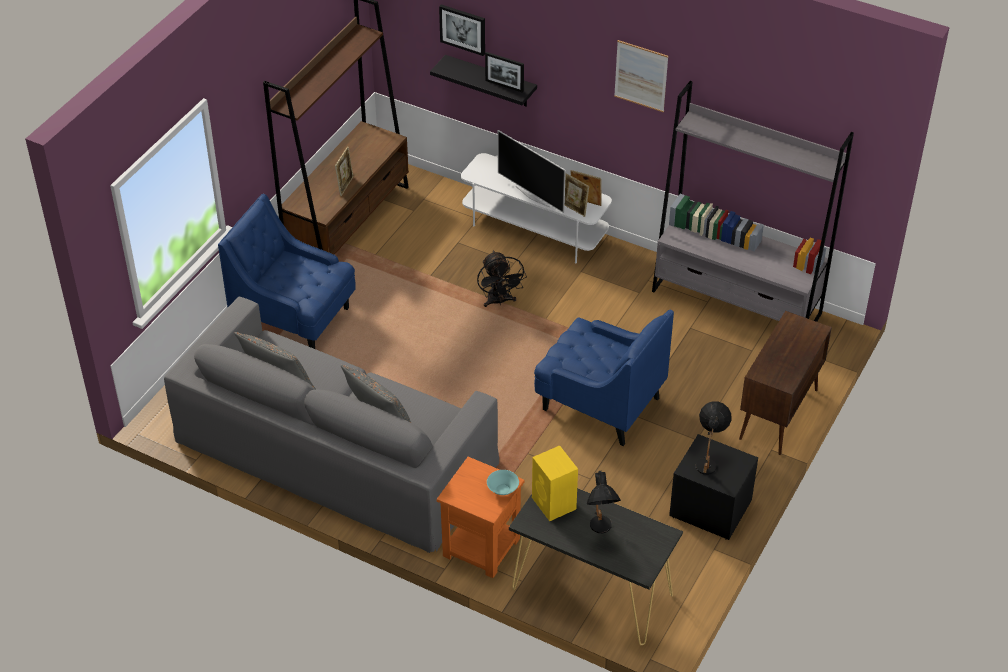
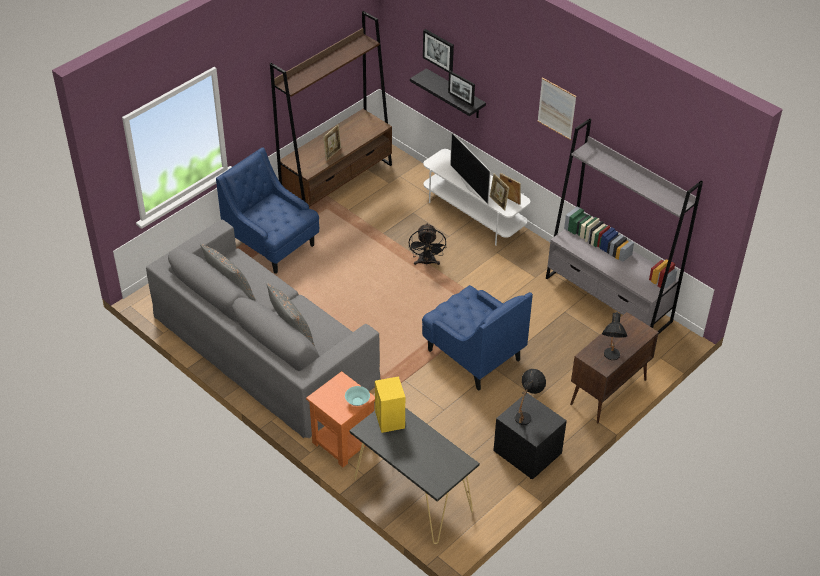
camera: 15 degrees right, 0 degrees up
(600, 531) = (416, 449): black table lamp -> black table lamp (610, 358)

